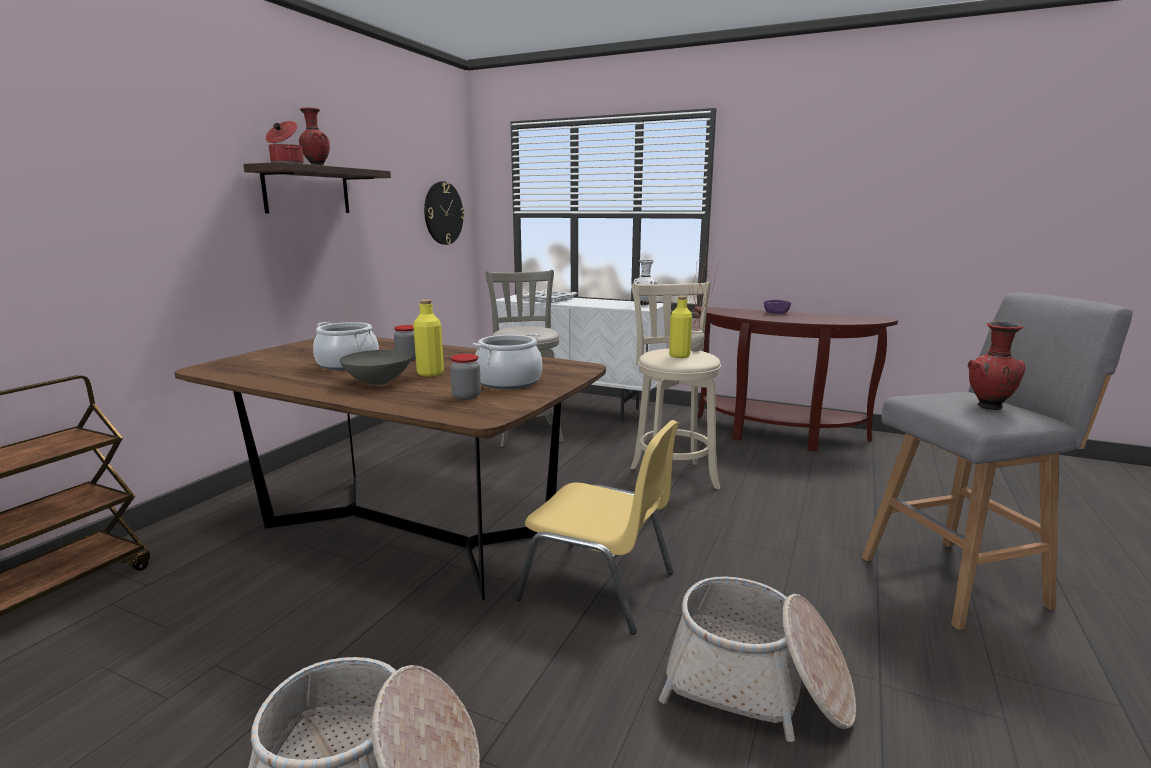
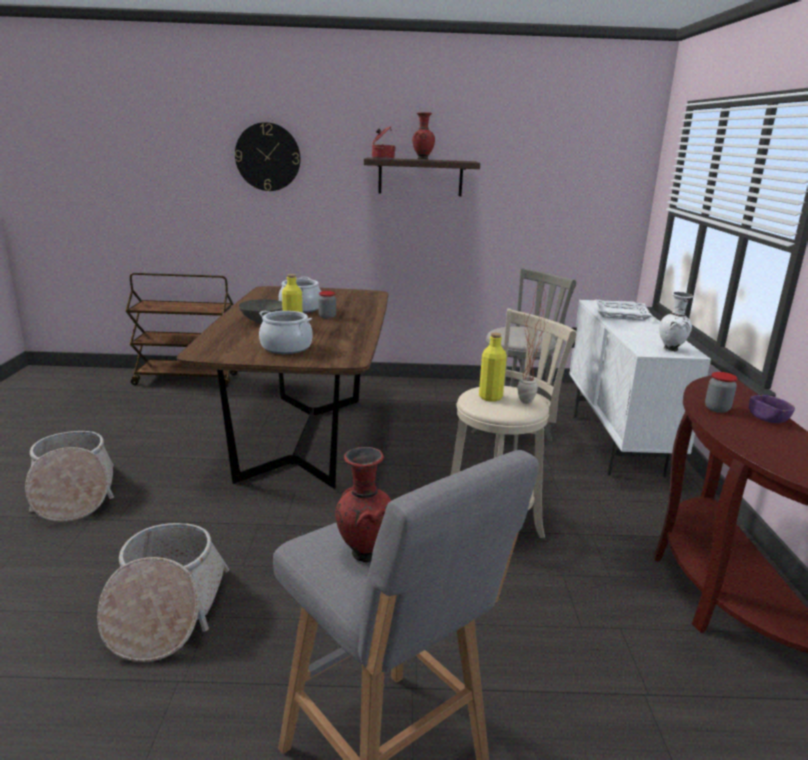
camera: 65 degrees right, 5 degrees up
(443, 213) = (595, 202): wall clock -> wall clock (268, 157)
(466, 396) = (242, 344): jar -> jar (717, 409)
(600, 586) = (267, 523): yellow chair -> none

